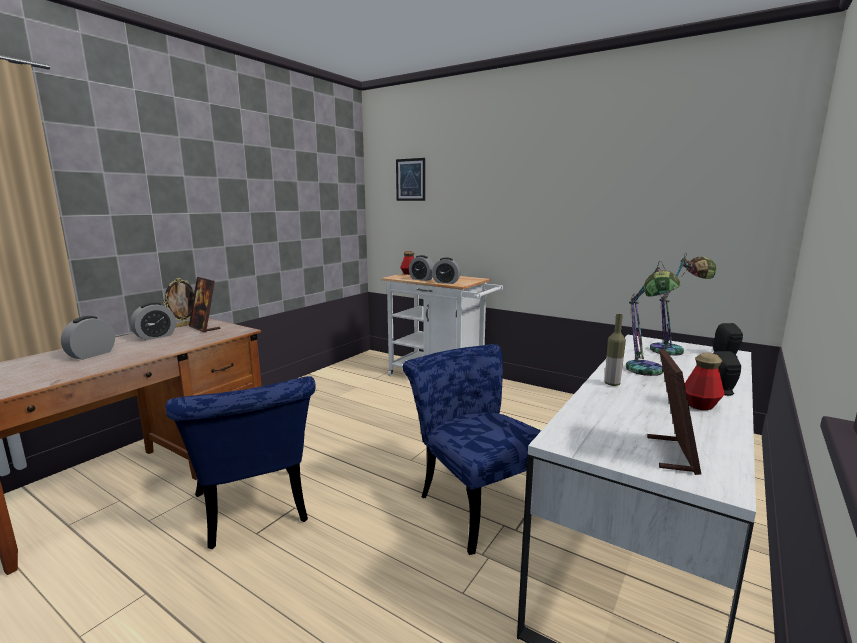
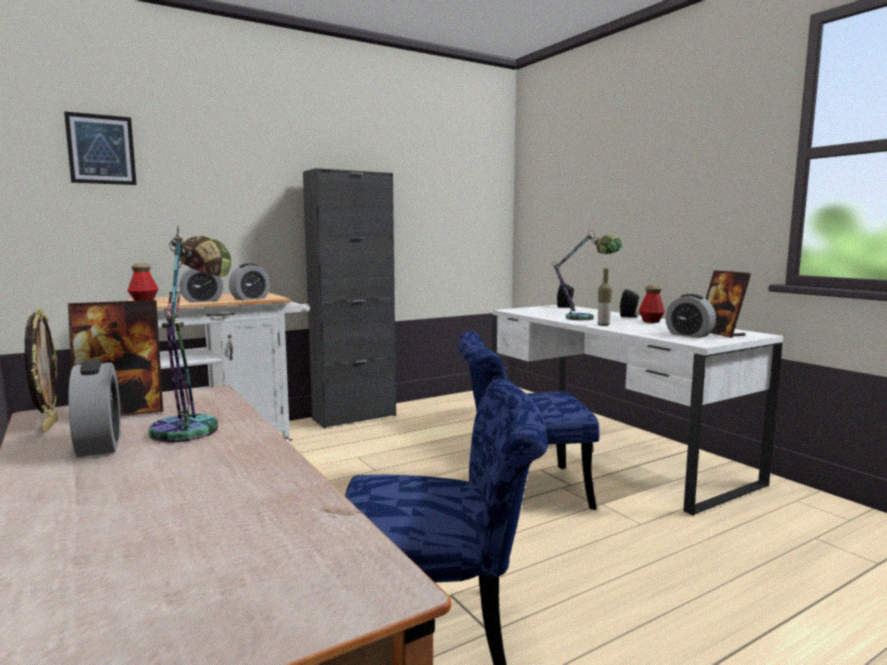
camera: 65 degrees left, 5 degrees down
(91, 354) = (146, 494): alarm clock -> alarm clock (689, 335)
(539, 394) = (354, 417): none -> black cabinet
(671, 454) = (720, 333): picture frame -> picture frame turned 150 degrees counterclockwise
(674, 350) = (543, 310): table lamp -> table lamp (196, 425)

